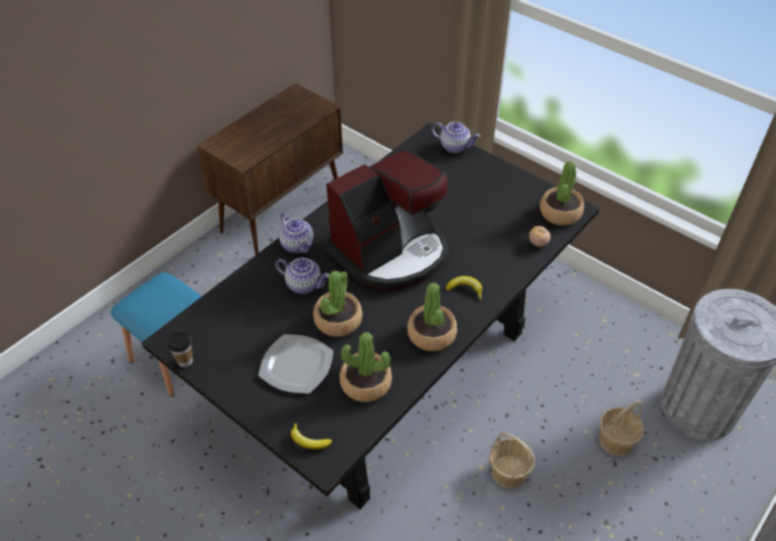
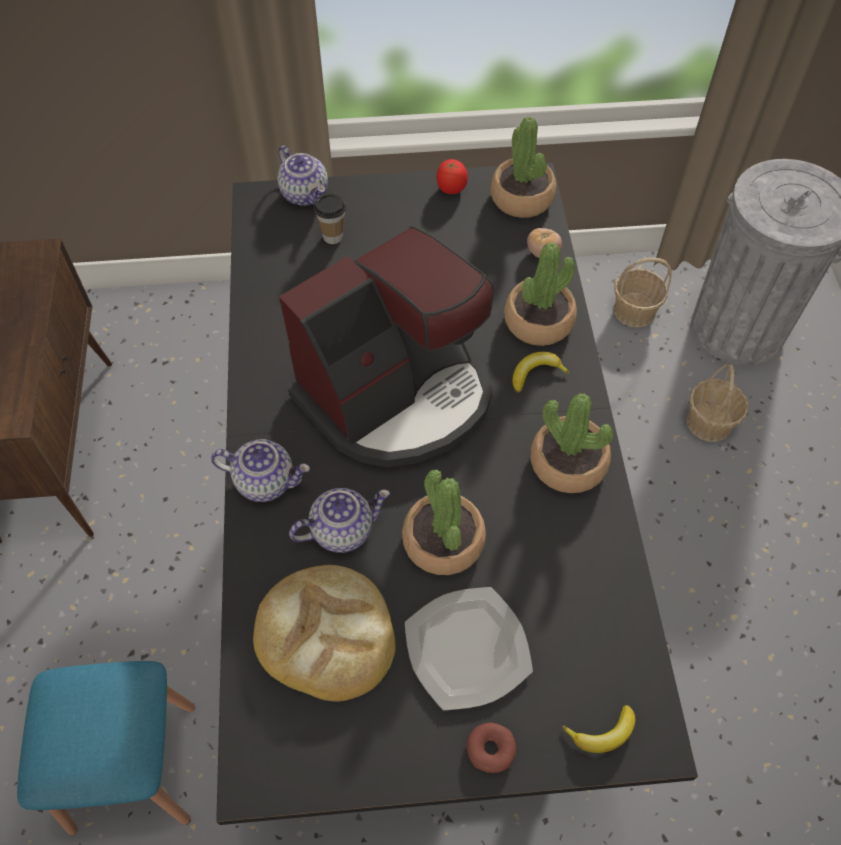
camera: 45 degrees left, 10 degrees up
(185, 361) = (316, 786): cup -> cup (333, 236)
(252, 315) = (326, 634): none -> bread
(259, 406) = (490, 750): none -> donut
(365, 383) = (573, 594): potted plant -> potted plant (538, 322)
(391, 252) = (397, 395): coffee machine -> coffee machine turned 45 degrees clockwise
(455, 146) = (305, 194): teapot -> teapot turned 75 degrees clockwise
(508, 472) = (656, 546): basket -> basket (634, 310)
(529, 186) = (451, 188): none -> tomato

